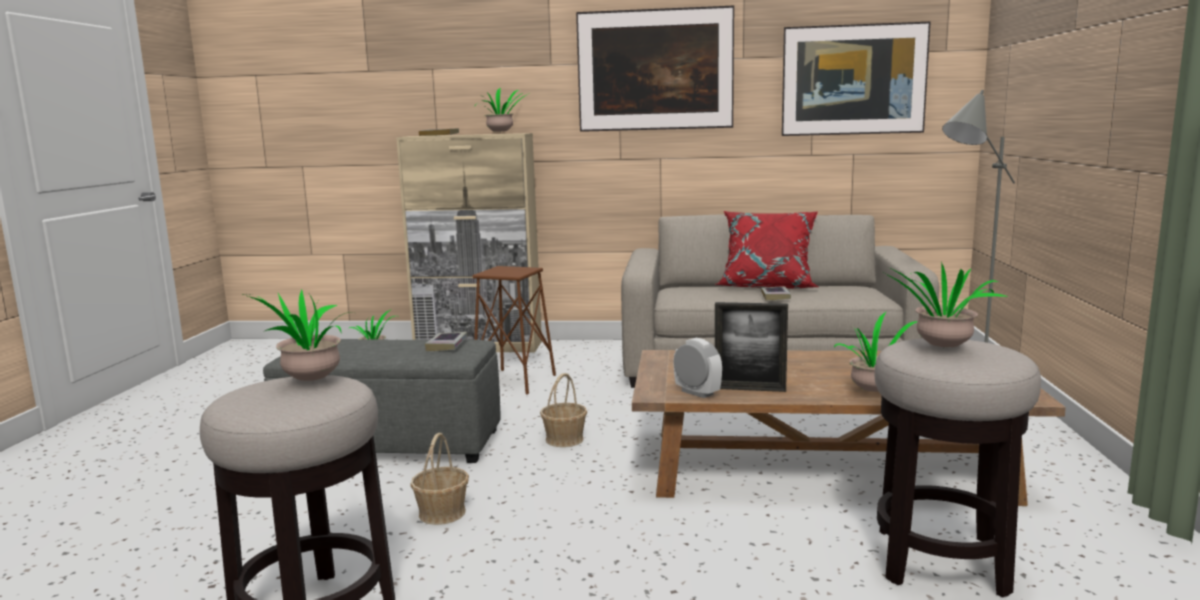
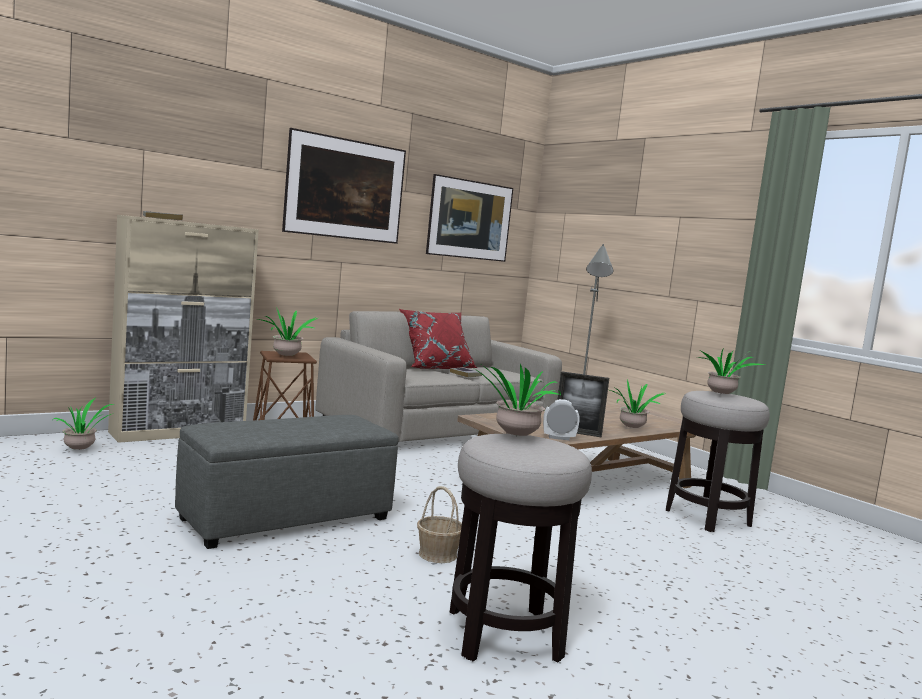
camera: 45 degrees left, 5 degrees down
(447, 345) = (341, 420): book -> none
(501, 133) = (227, 225): potted plant -> potted plant (286, 356)
(565, 439) = (412, 493): basket -> none
(750, 389) = (577, 433): picture frame -> picture frame turned 45 degrees clockwise

